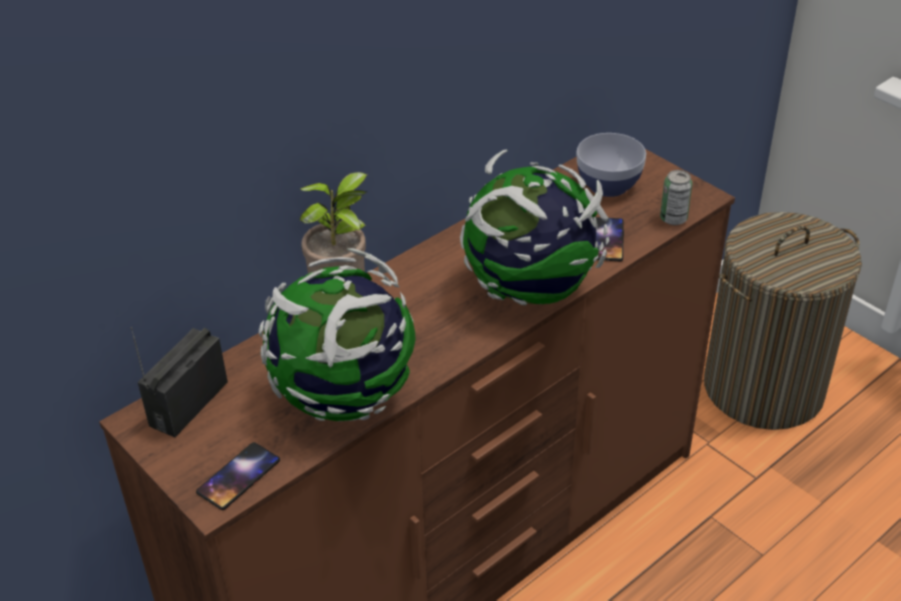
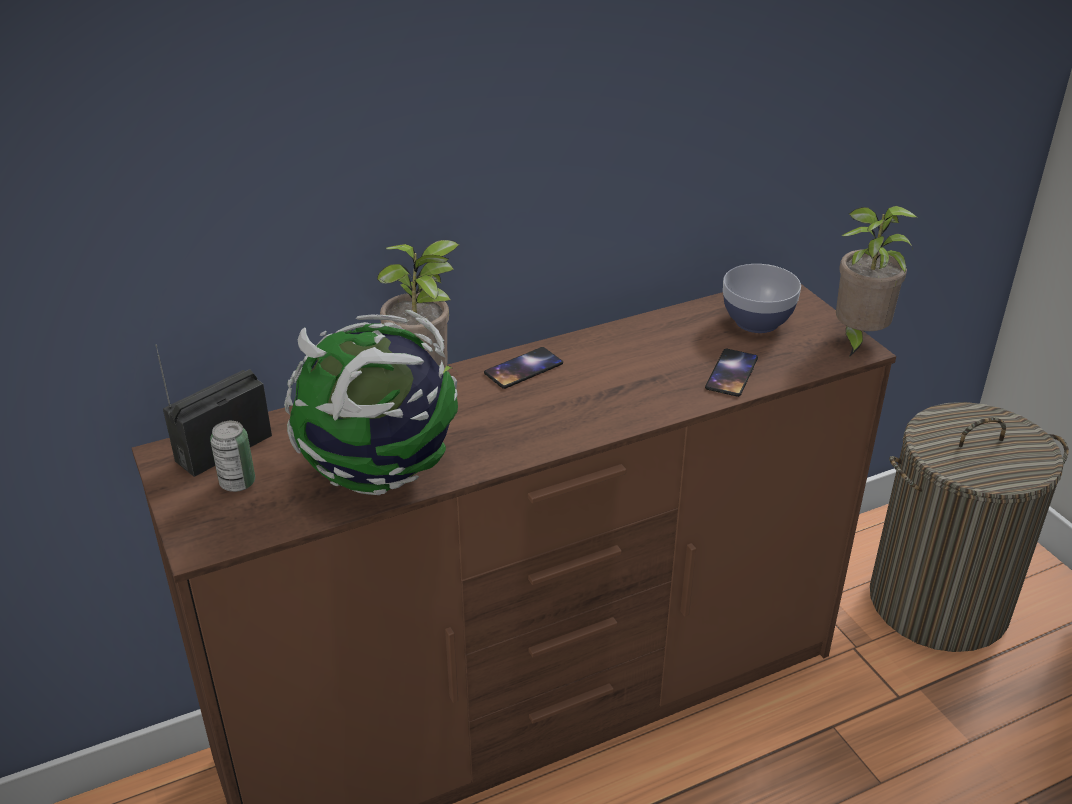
camera: 15 degrees right, 5 degrees down
(239, 476) = (236, 526): phone -> phone (524, 368)
(531, 291) = (625, 408): globe -> none
(673, 219) = (815, 365): can -> can (237, 483)
(698, 187) = (857, 339): none -> potted plant

